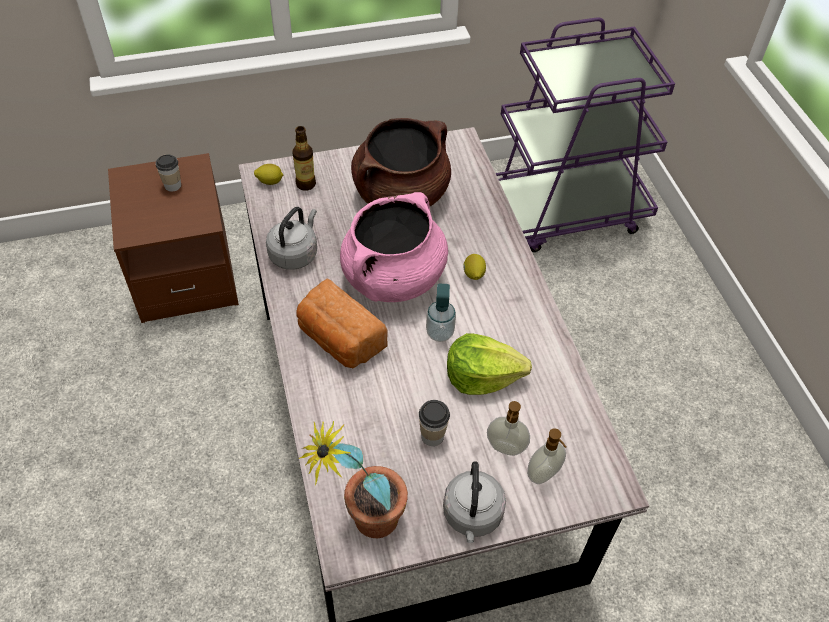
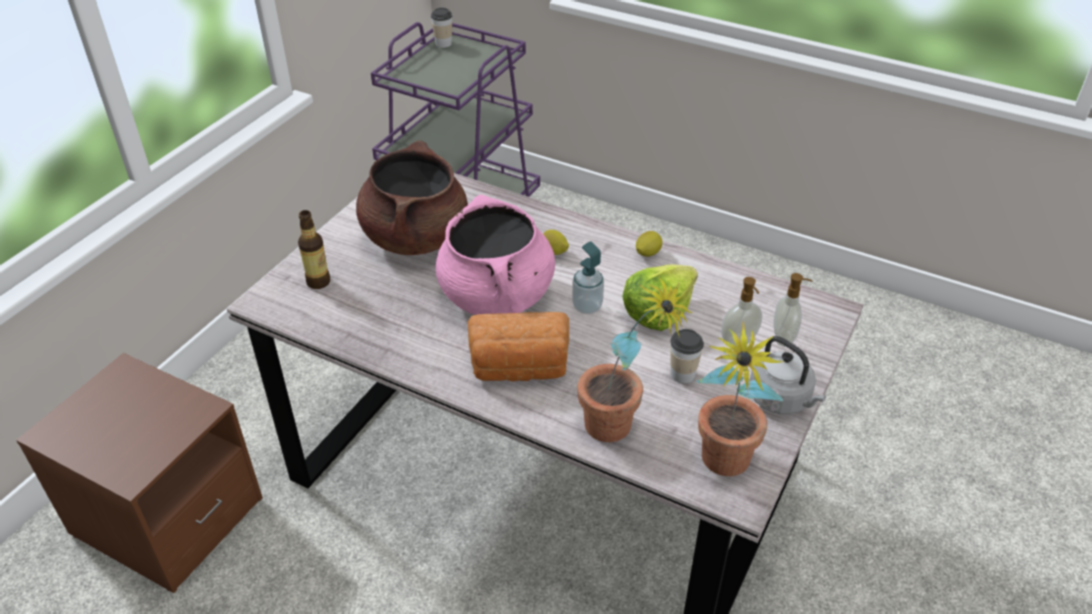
camera: 45 degrees left, 10 degrees down
(173, 185) = (121, 403): cup -> cup (443, 43)
(270, 181) = (280, 301): lemon -> lemon (647, 253)
(295, 254) = (388, 337): grey kettle -> none
(339, 437) = (621, 431): none -> potted plant

